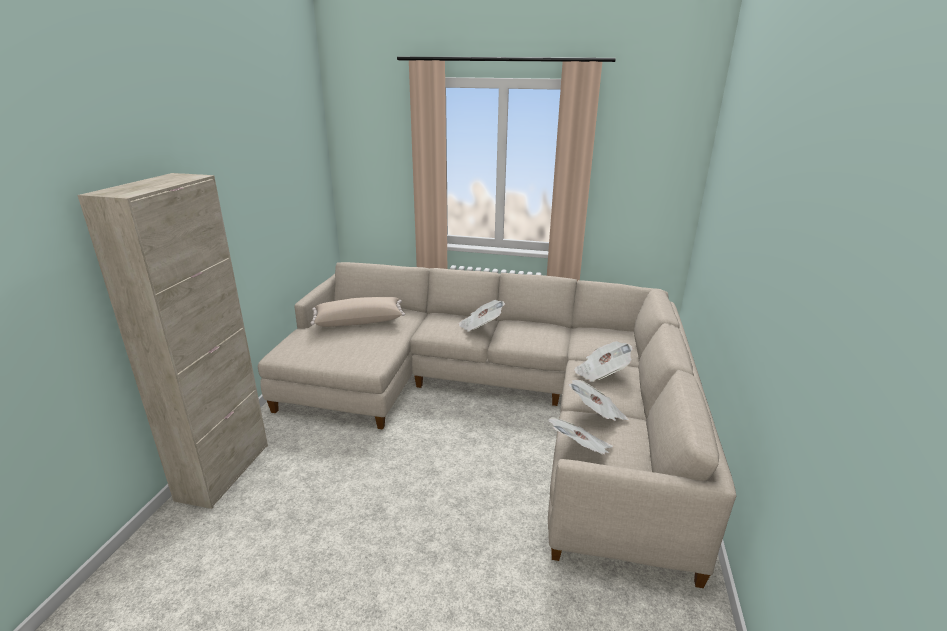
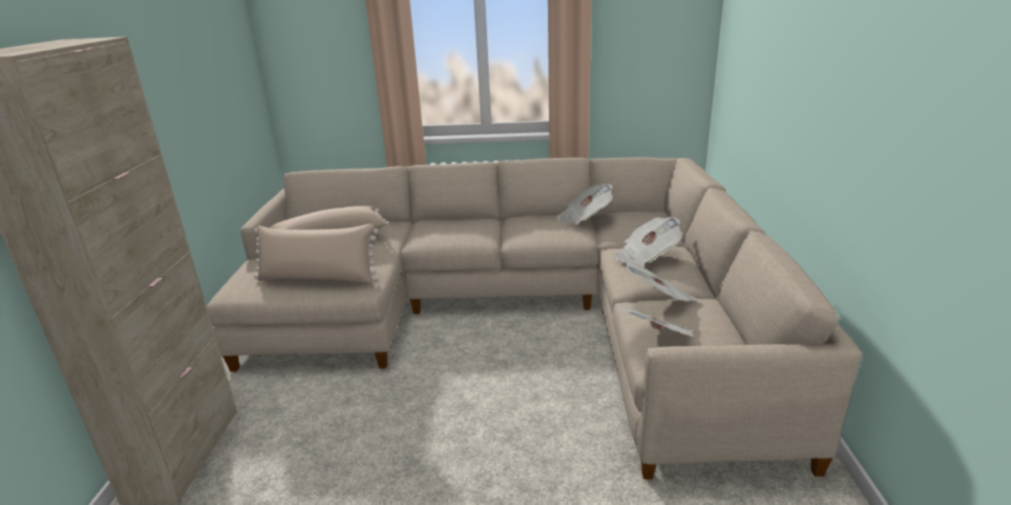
camera: 10 degrees left, 0 degrees up
(341, 353) = (318, 279): none -> beige pillow
(480, 326) = (484, 227): newspaper -> newspaper (584, 218)

